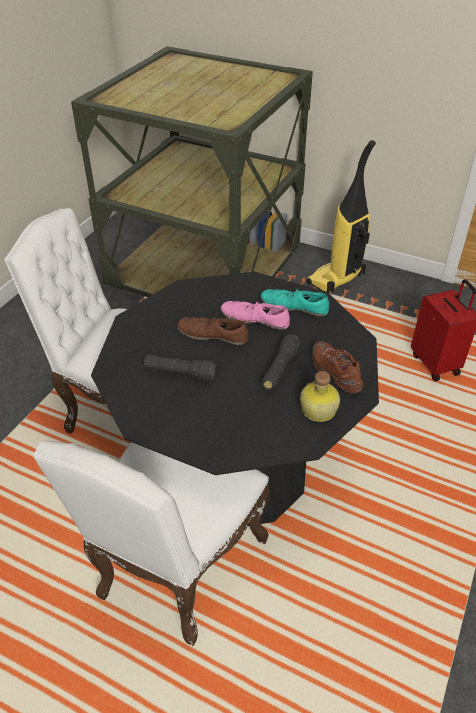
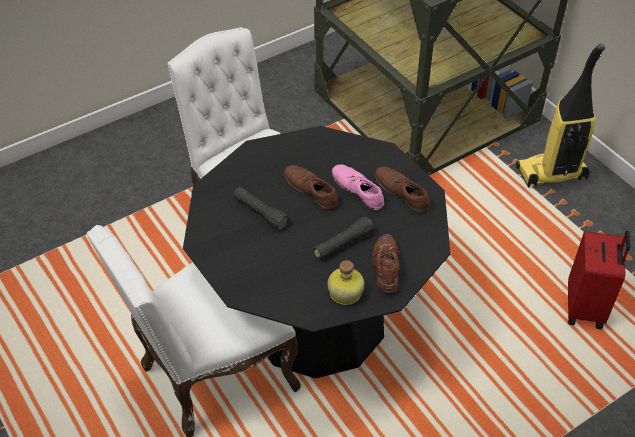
camera: 30 degrees right, 5 degrees up
(294, 306) = (401, 192): turquoise shoe -> brown shoe

